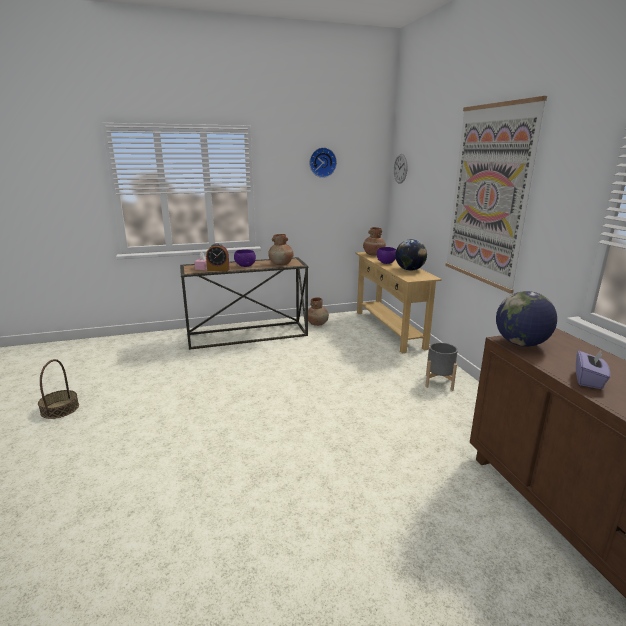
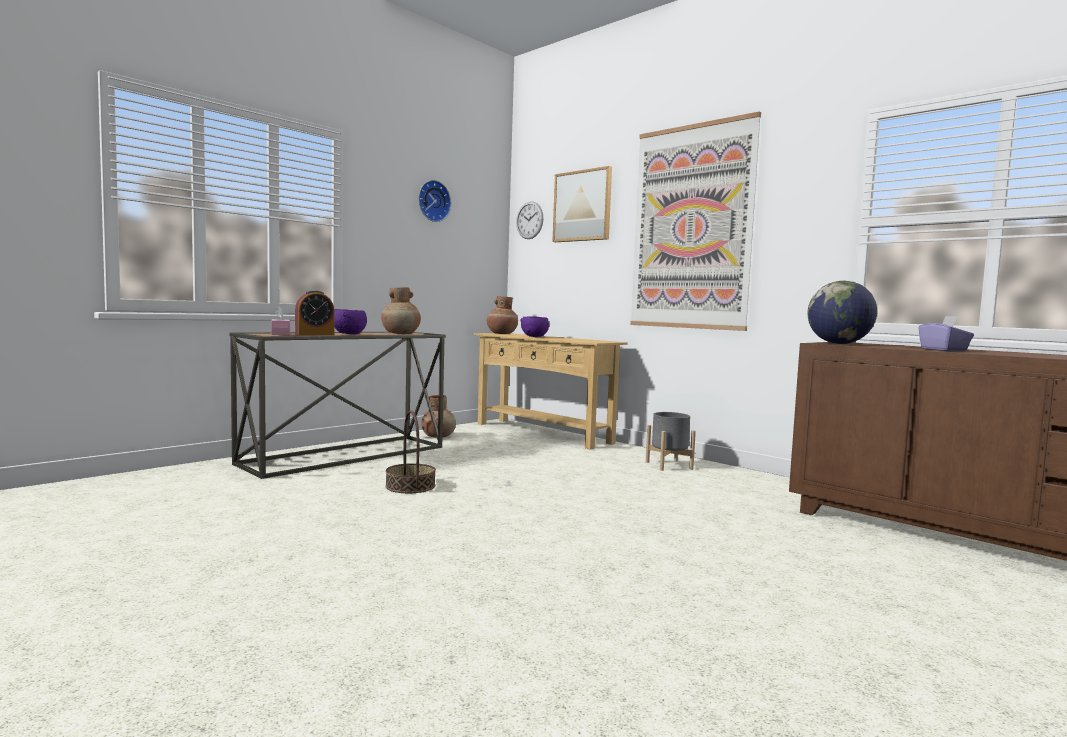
camera: 30 degrees left, 15 degrees down
(60, 409) = (78, 579): basket -> basket (410, 486)
(409, 270) = (576, 339): globe -> none
(428, 163) = (582, 206): none -> picture

